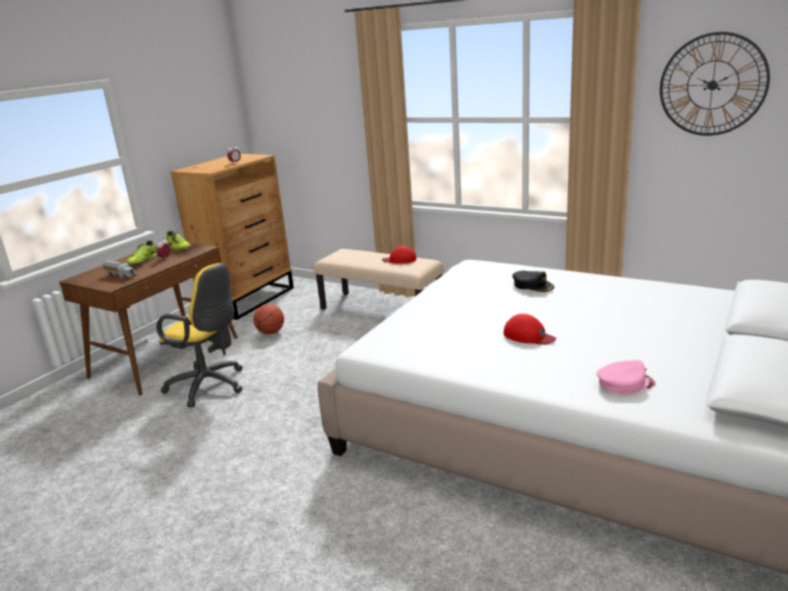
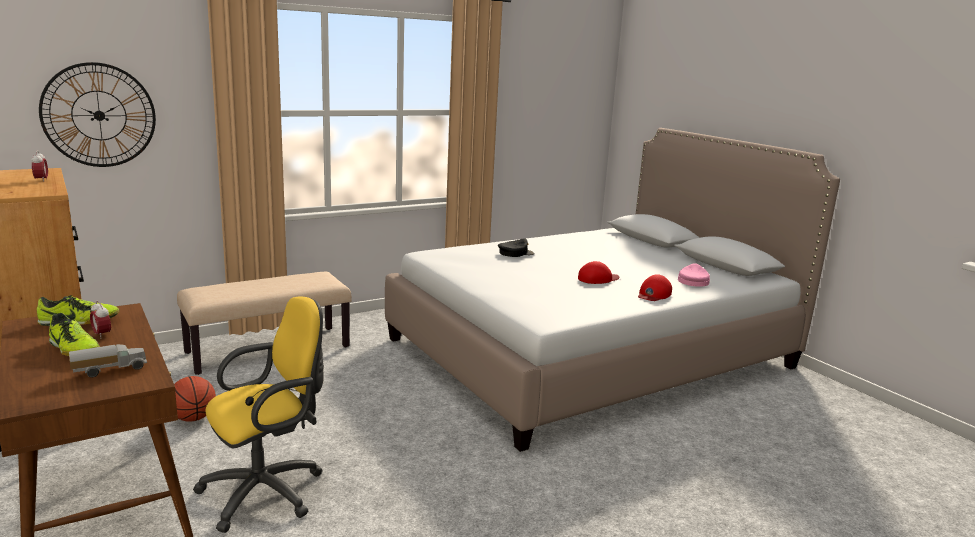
camera: 65 degrees left, 5 degrees down
(400, 260) = (295, 279): red cap -> red cap (653, 294)
(712, 85) = (534, 85): wall clock -> wall clock (99, 115)

